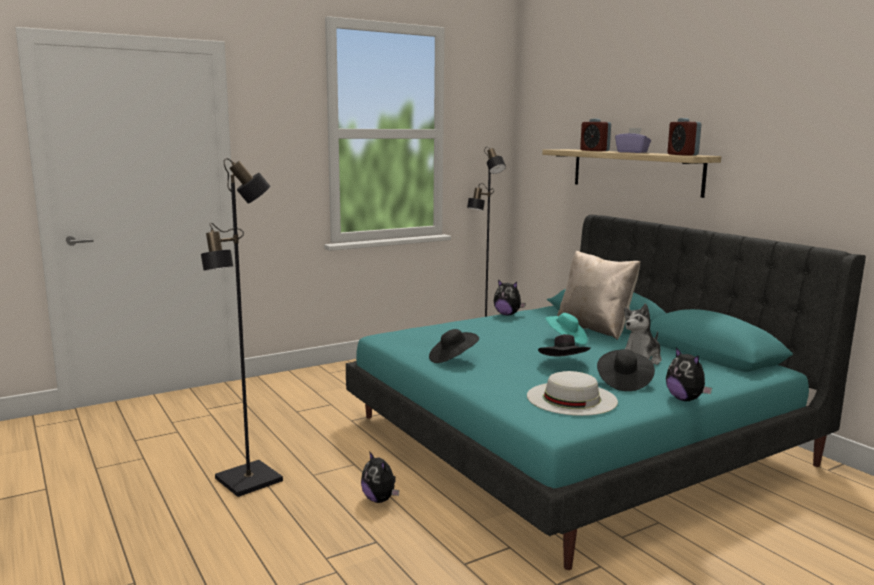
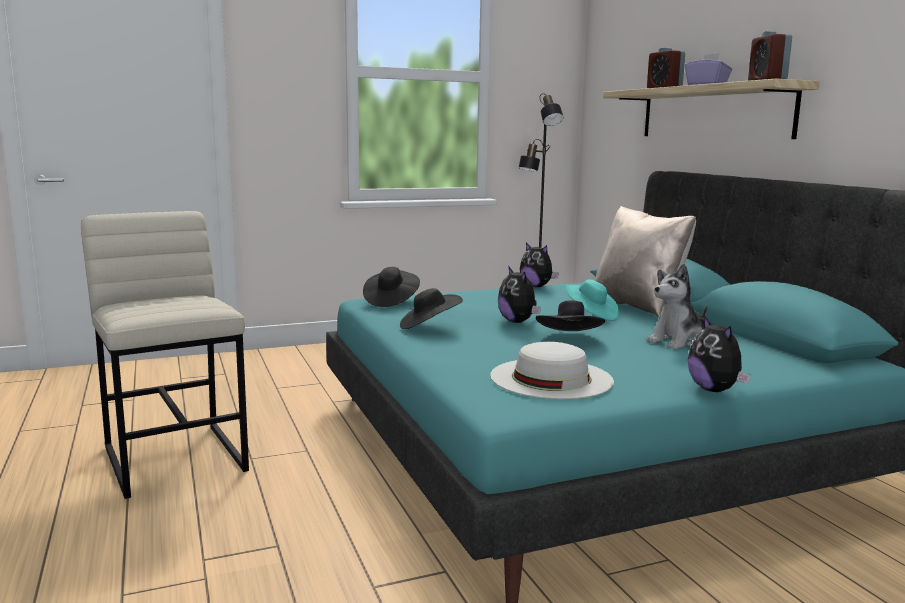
camera: 10 degrees right, 0 degrees up
(248, 480) = (174, 457): black floor lamp -> beige chair
(380, 499) = (312, 494): plush toy -> plush toy (518, 322)
(623, 382) = (637, 364): black hat -> black hat (391, 301)

